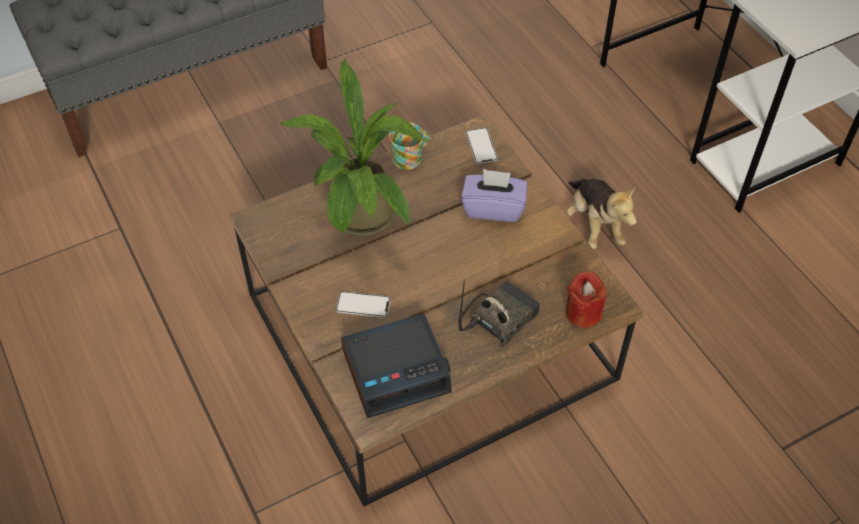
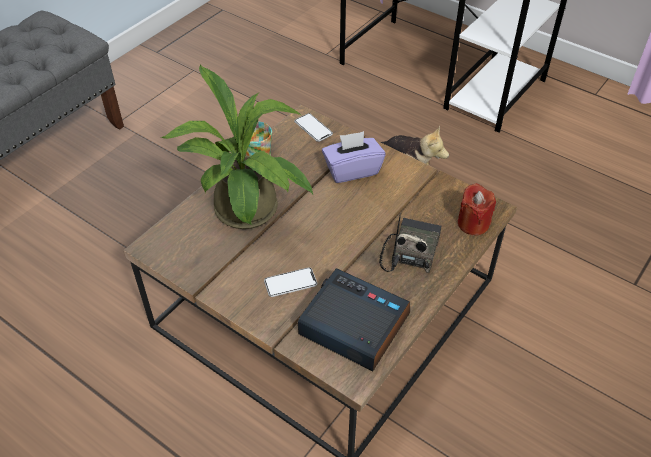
camera: 25 degrees left, 5 degrees down
(397, 370) = (352, 325): alarm clock -> alarm clock turned 105 degrees counterclockwise

